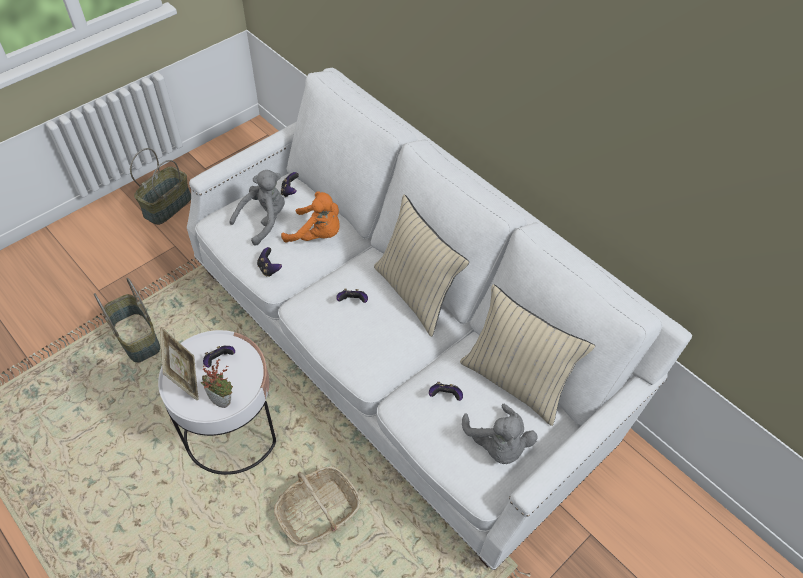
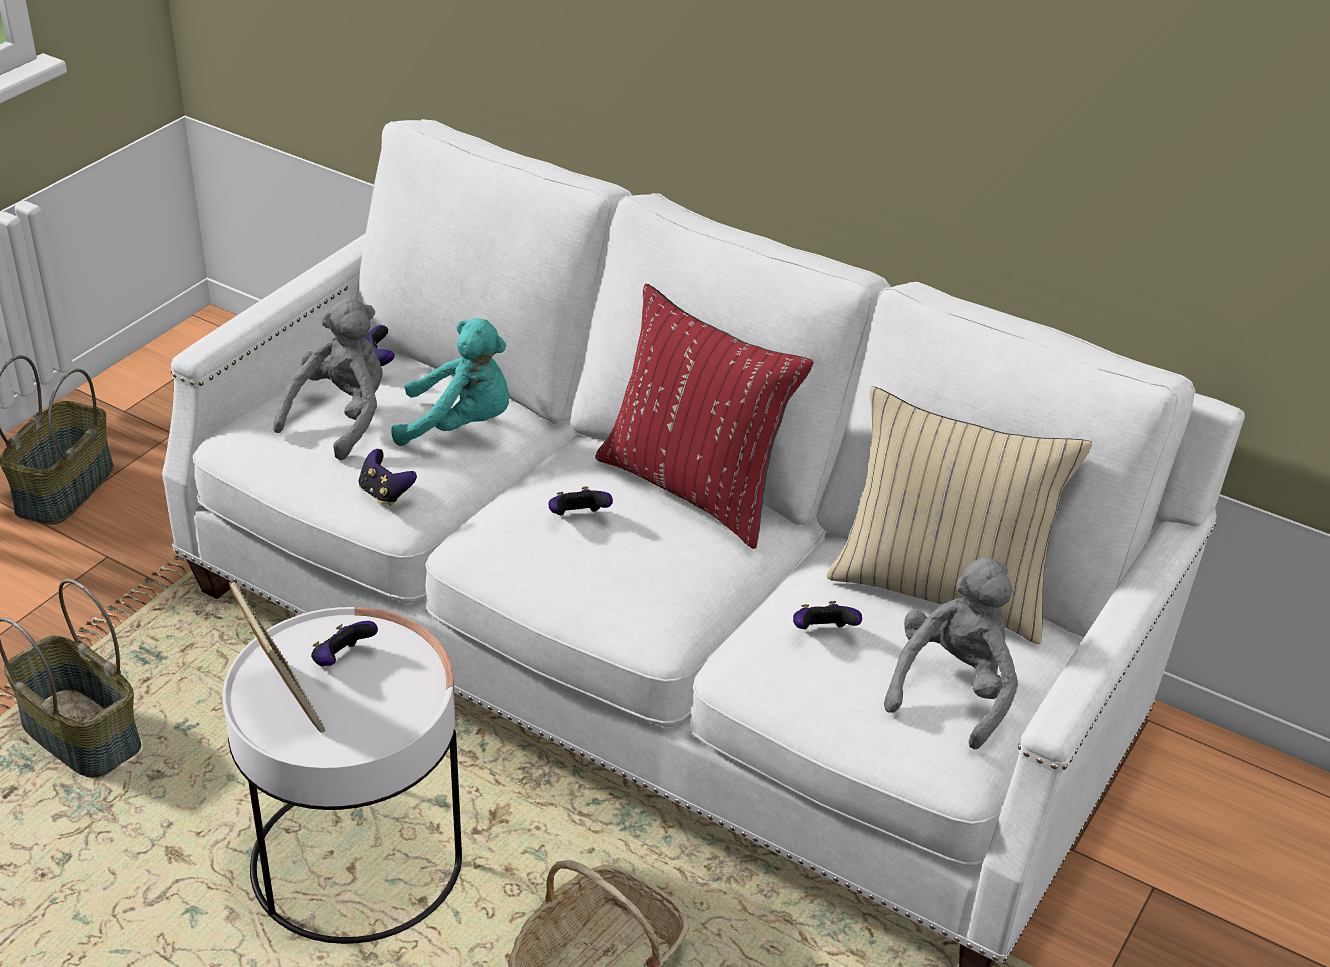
camera: 15 degrees left, 15 degrees down
(223, 400) = (378, 722): potted plant -> none
(317, 235) = (461, 425): orange plush toy -> turquoise plush toy
(415, 293) = (694, 488): beige pillow -> red pillow
(497, 445) = (953, 689): grey plush toy -> grey plush toy turned 120 degrees counterclockwise

